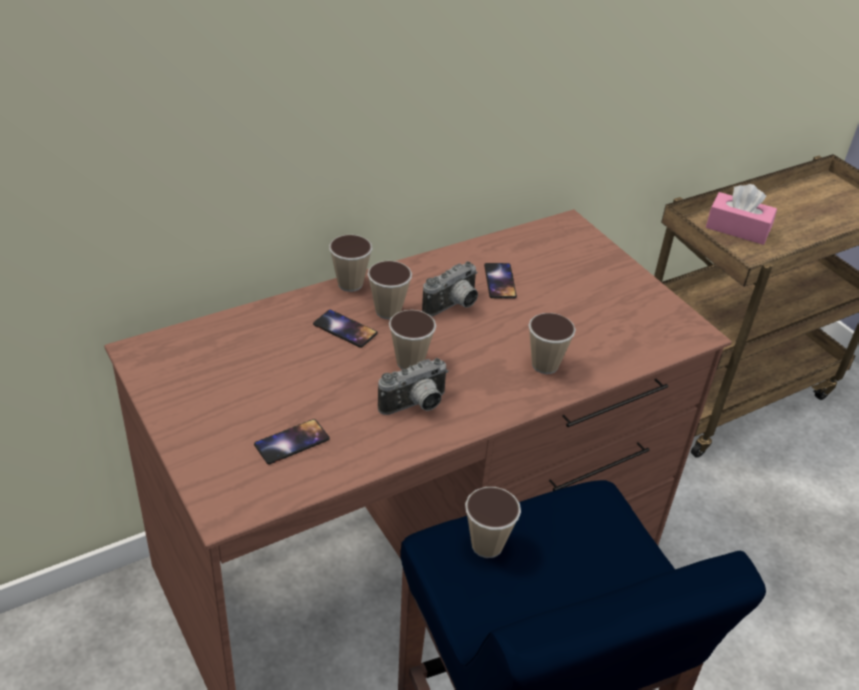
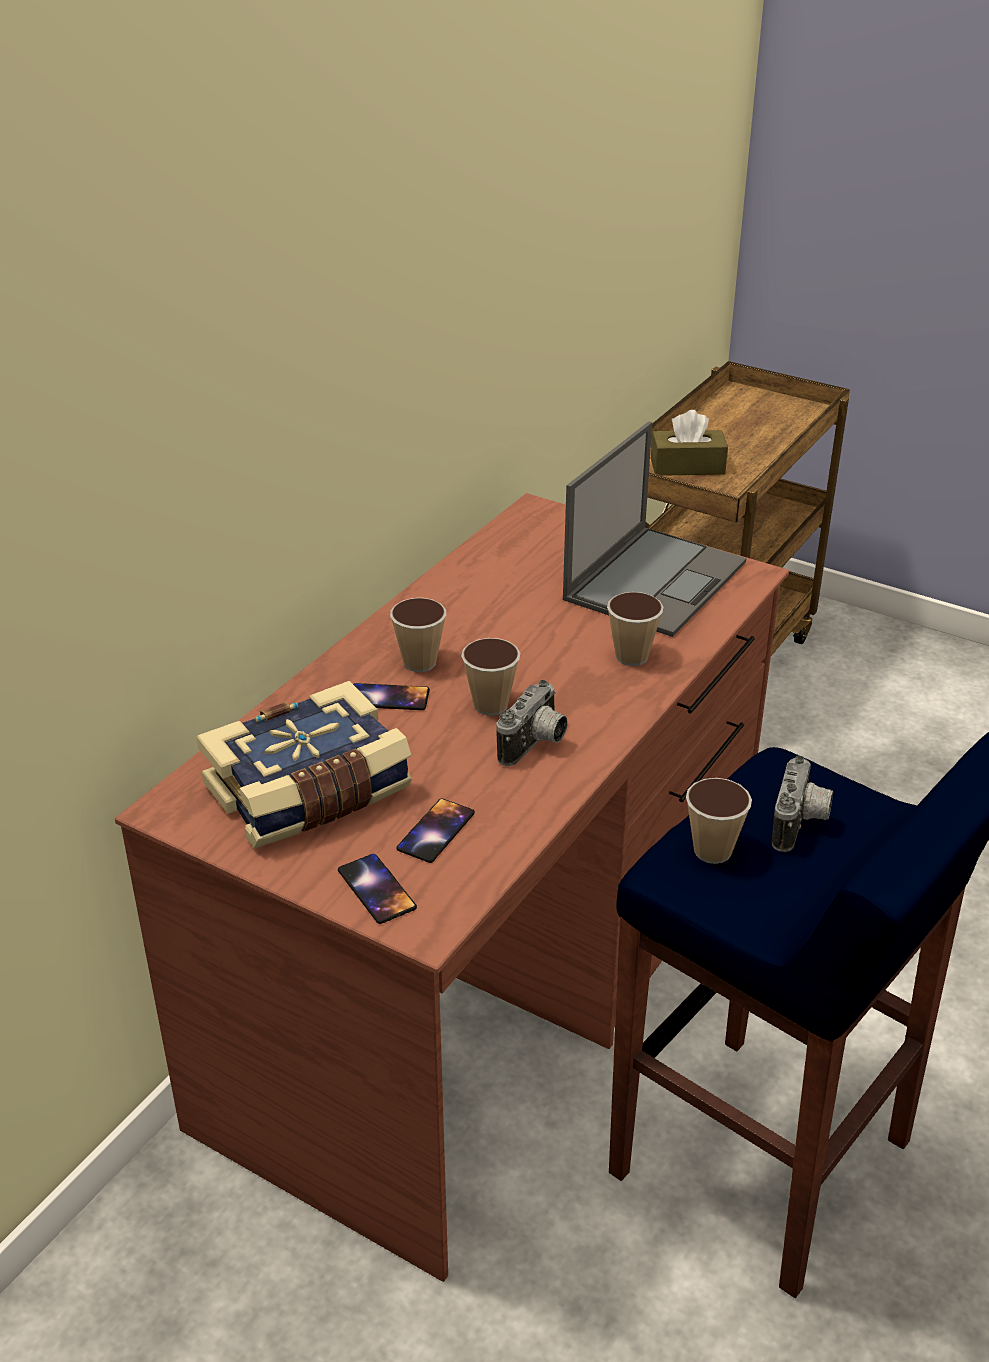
camera: 25 degrees left, 5 degrees down
(235, 377) = (310, 792): none -> book
(350, 284) = (351, 650): cup -> none
(454, 306) = (487, 633): camera -> camera (801, 824)
(500, 281) = (513, 591): phone -> phone (377, 889)
(615, 311) = (655, 579): none -> laptop
(737, 229) = (687, 466): pink tissue box -> brown tissue box

